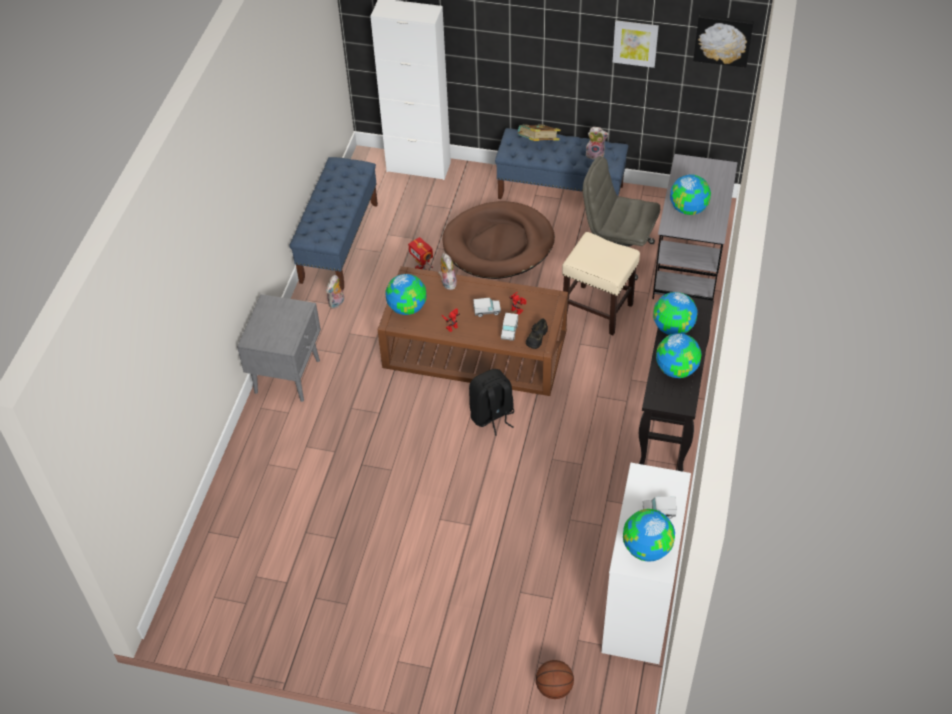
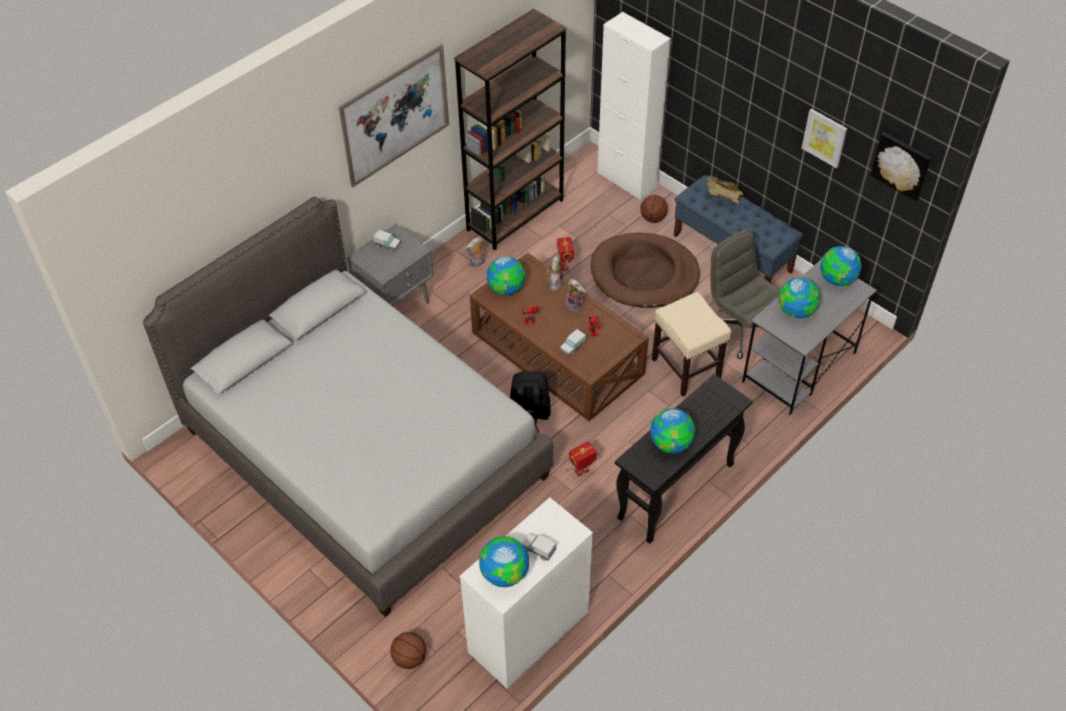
camera: 30 degrees right, 0 degrees up
(243, 177) = (396, 115): none -> picture
(339, 242) = (515, 215): blue bench -> brown bookcase
(366, 527) = (365, 452): none -> grey bed
(468, 191) = (653, 218): none -> basketball
(487, 311) = (568, 321): toy truck -> toy truck (387, 245)
(536, 337) = (591, 363): black shoe -> none
(577, 443) = (582, 471): none -> toy robot
(595, 154) = (765, 230): plush toy -> plush toy (575, 306)
(673, 328) = (697, 407): globe -> globe (837, 280)

